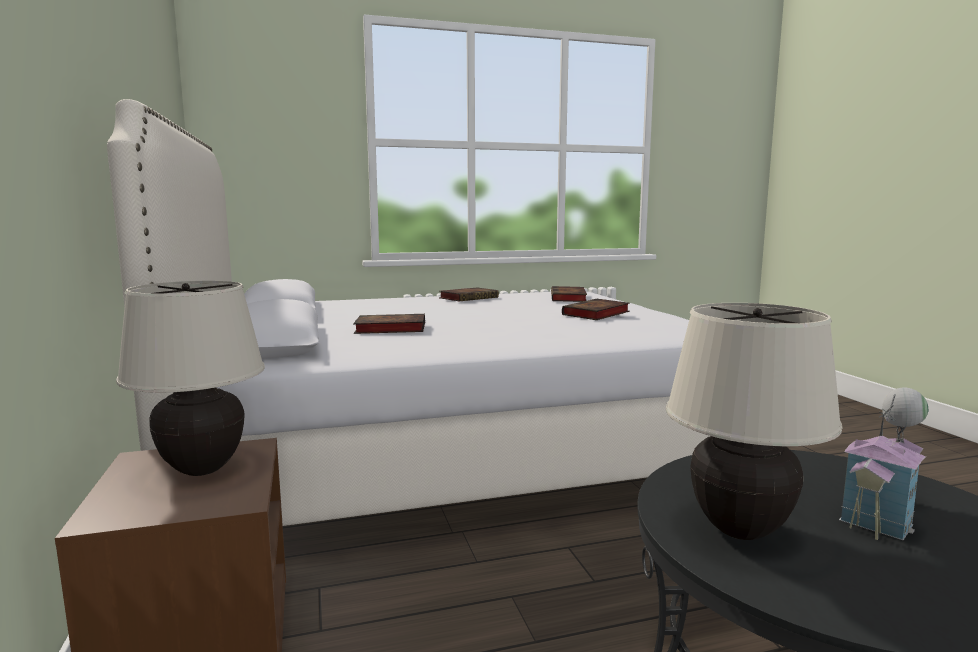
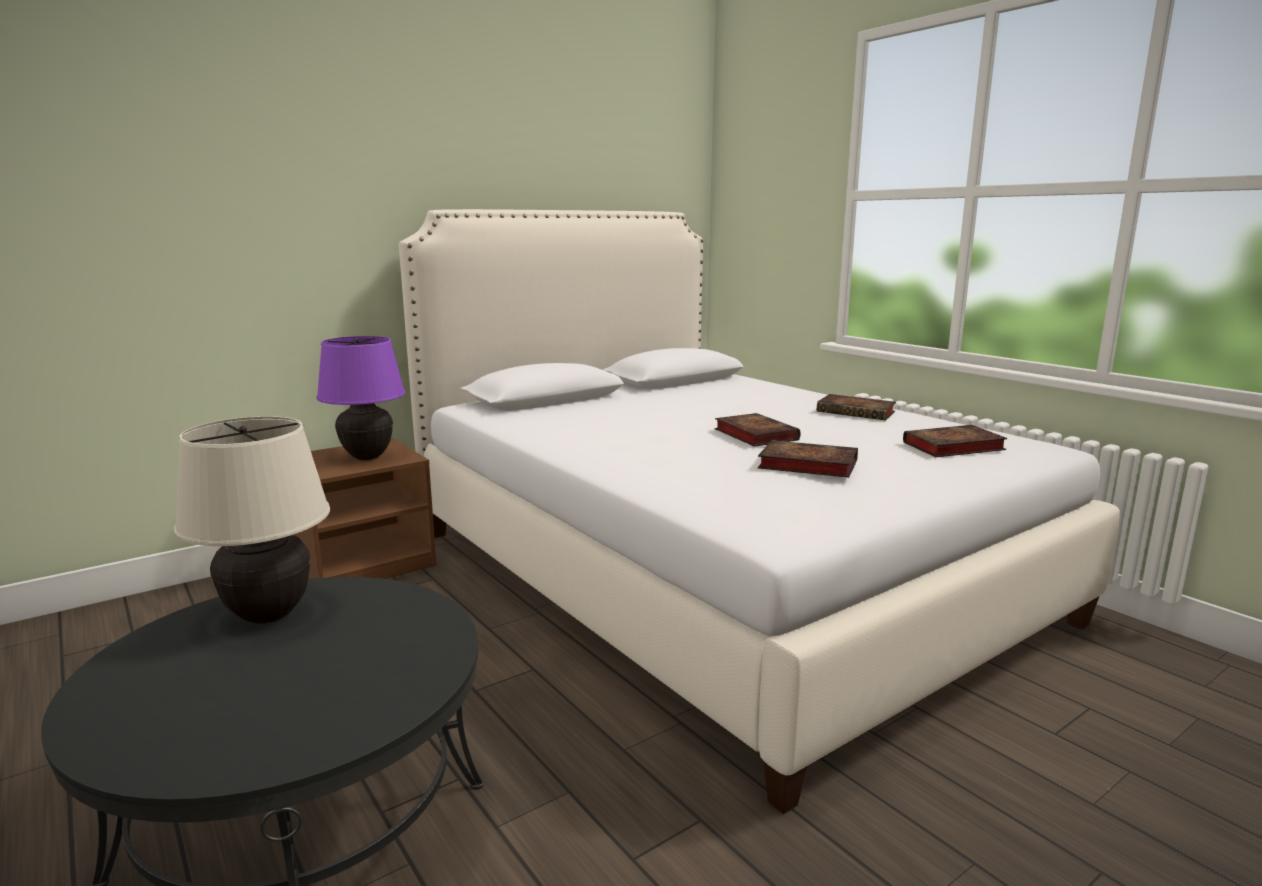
camera: 70 degrees right, 5 degrees up
(201, 469) = (367, 457): beige table lamp -> purple table lamp
(388, 329) = (625, 413): book -> book (753, 435)
(883, 514) = (292, 686): toy house -> none

